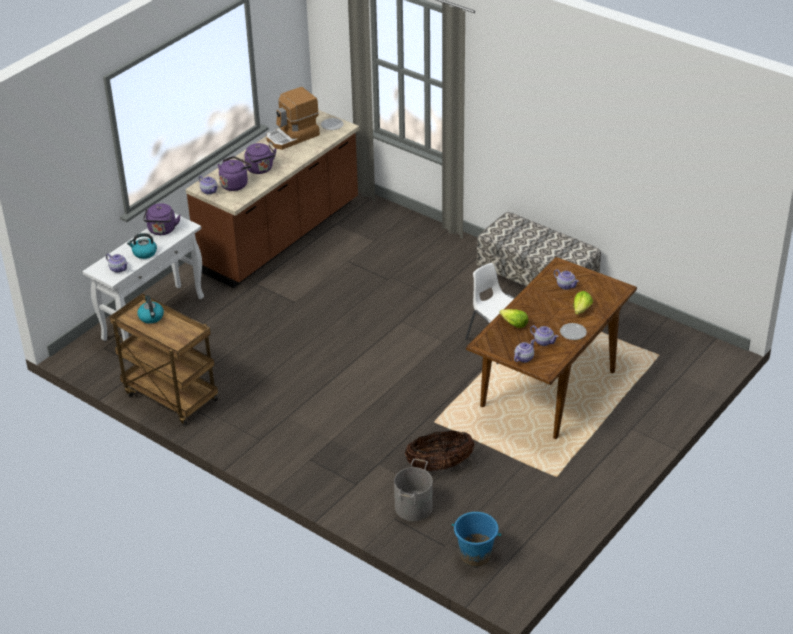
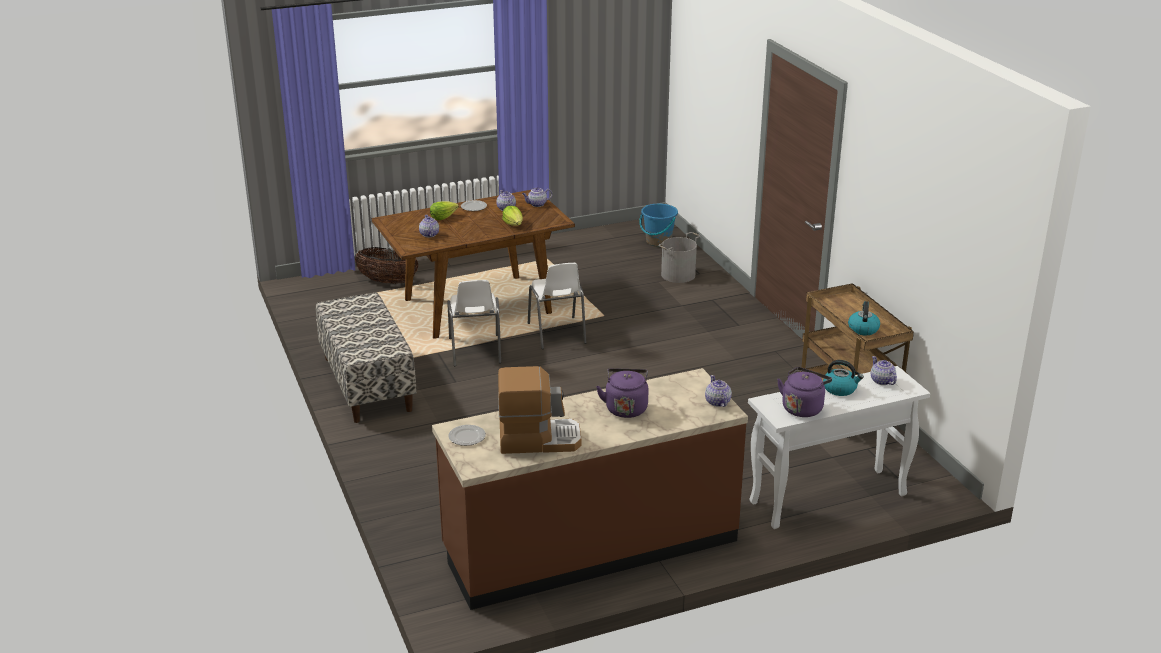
camera: 150 degrees left, 10 degrees down
(235, 184) = (676, 399): purple kettle -> none
(439, 465) = (630, 290): basket -> basket (388, 281)
(453, 385) = (557, 334): none -> white chair

